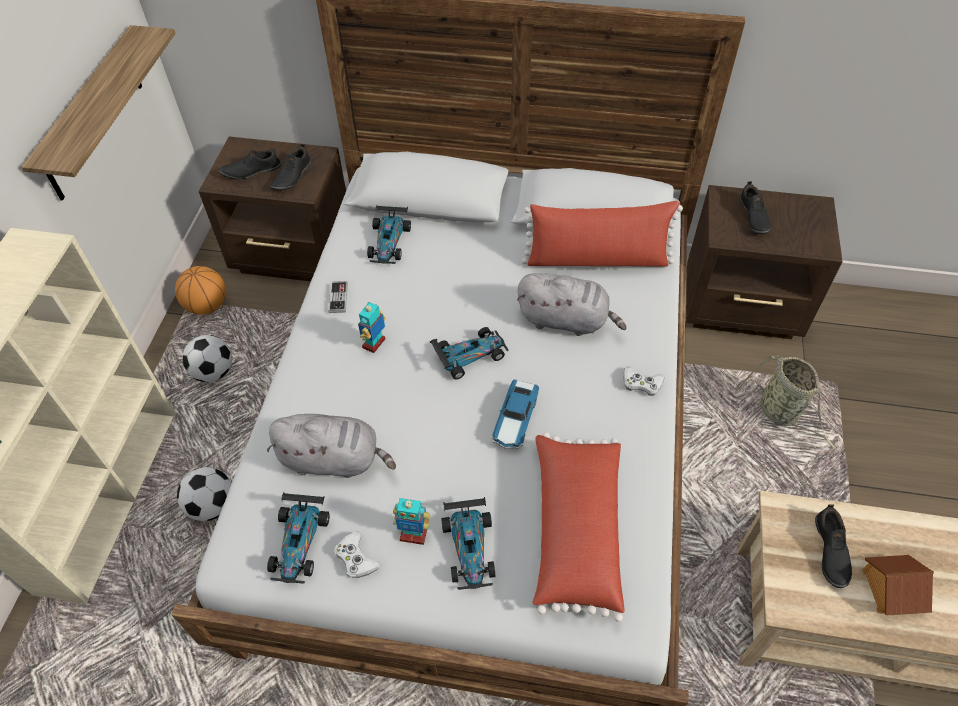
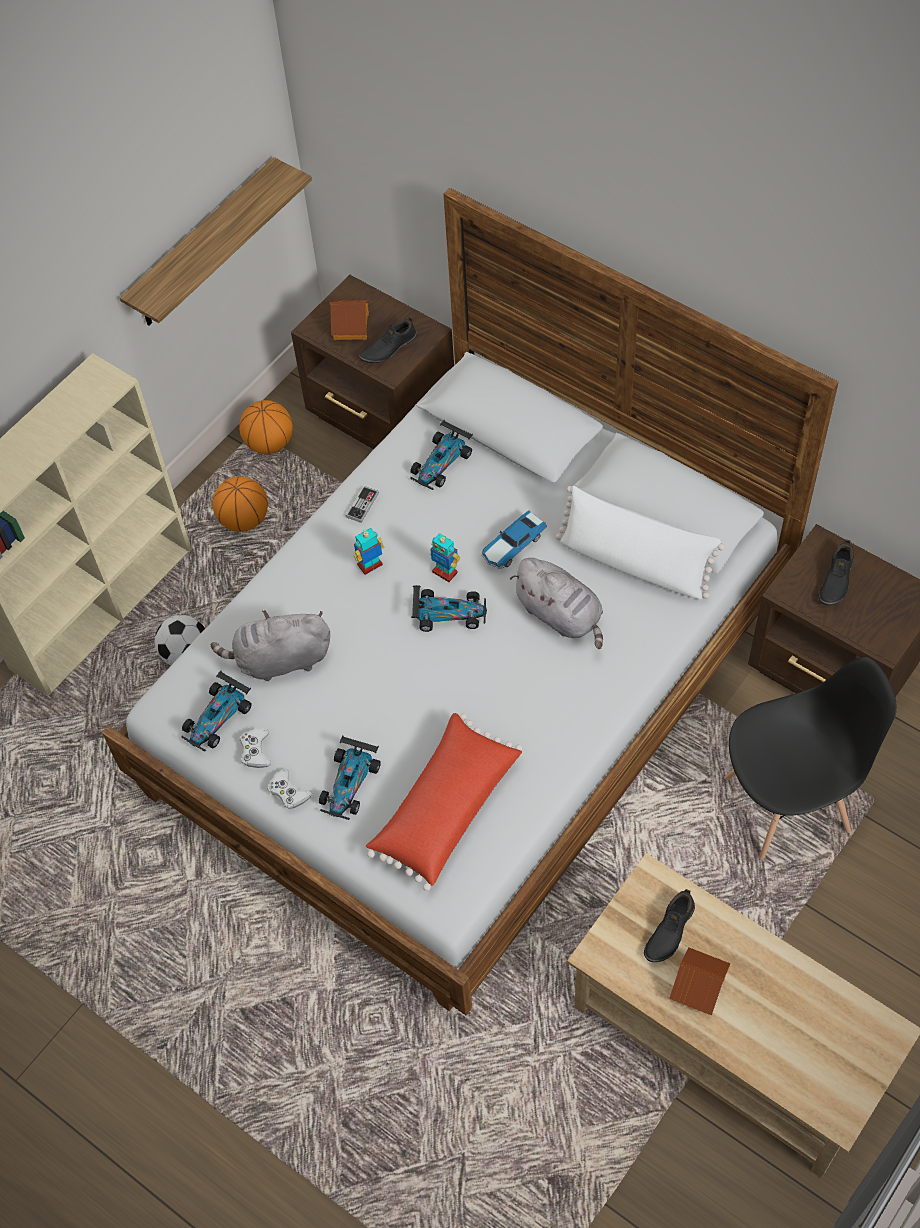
camera: 30 degrees right, 5 degrees up
(213, 372) = (244, 520): football -> basketball
(251, 170) = (352, 326): black shoe -> toy house
(334, 459) = (280, 660): grey plush toy -> grey plush toy turned 135 degrees clockwise
(413, 534) = (311, 752): toy robot -> toy robot (445, 572)
(515, 420) = (453, 691): toy car -> toy car (512, 545)
(597, 259) = (634, 563): red pillow -> white pillow
(641, 383) = (590, 707): white game controller -> white game controller (288, 792)
(781, 413) = (788, 804): basket -> black chair

